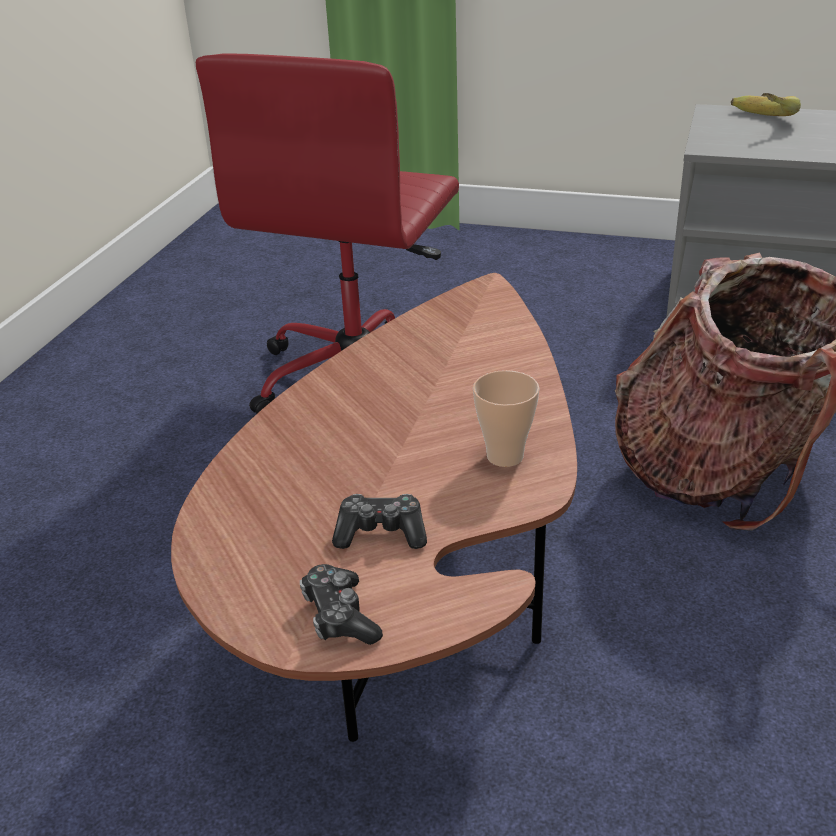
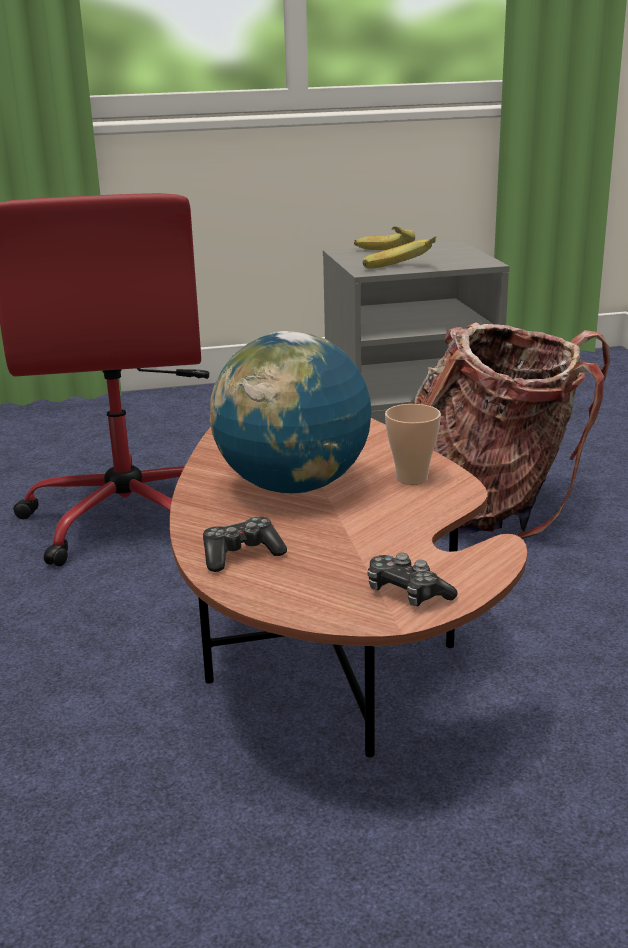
camera: 30 degrees left, 10 degrees down
(378, 431) = (293, 487): none -> globe
(381, 533) = (375, 541): game controller -> game controller (241, 555)
(752, 151) = (402, 270): none -> banana

